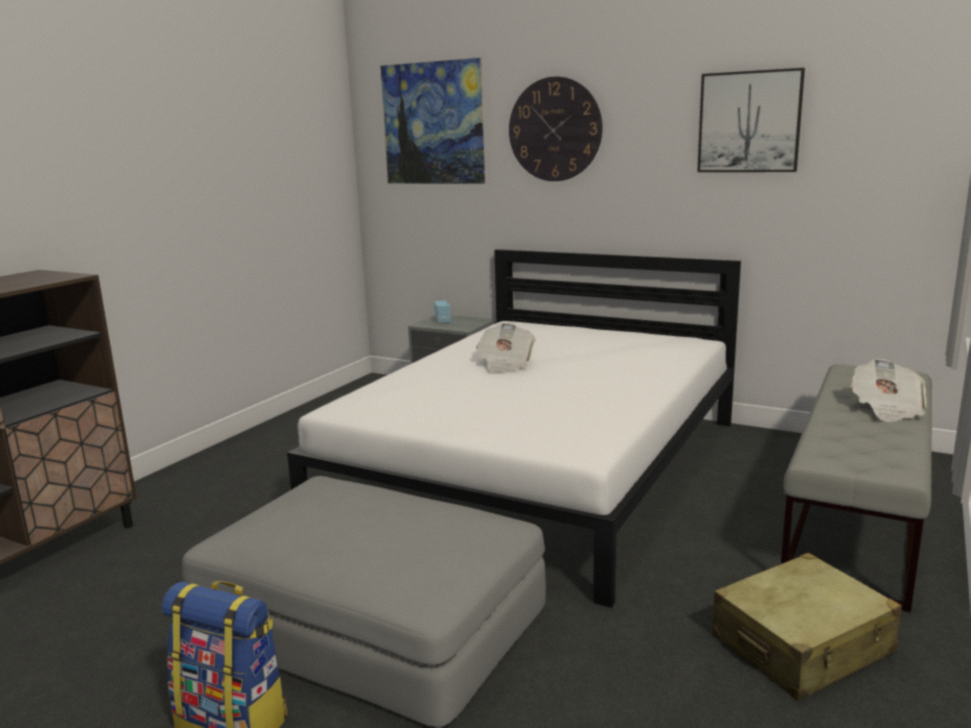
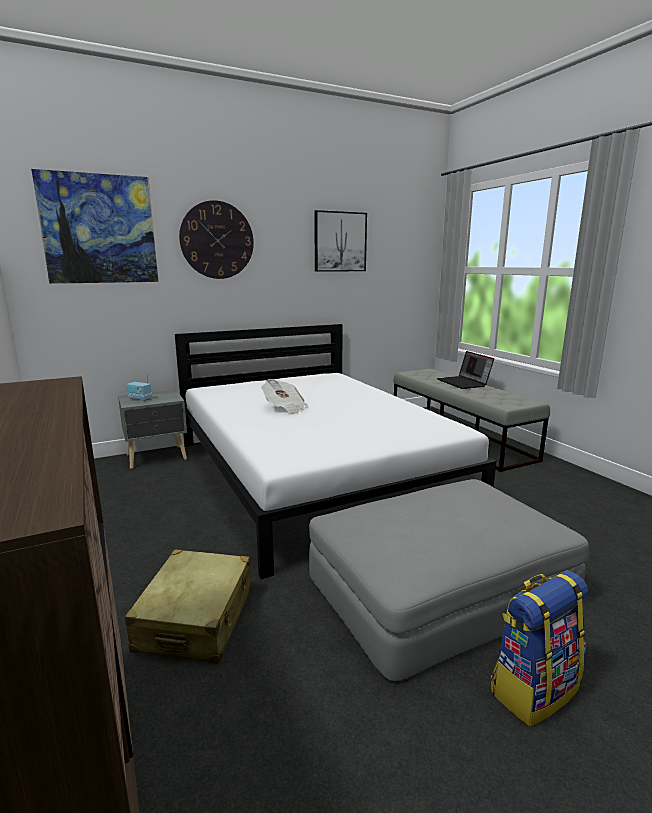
camera: 55 degrees left, 0 degrees up
(802, 645) = (553, 488): beige suitcase -> beige suitcase (196, 619)
(886, 409) = (464, 383): newspaper -> laptop

